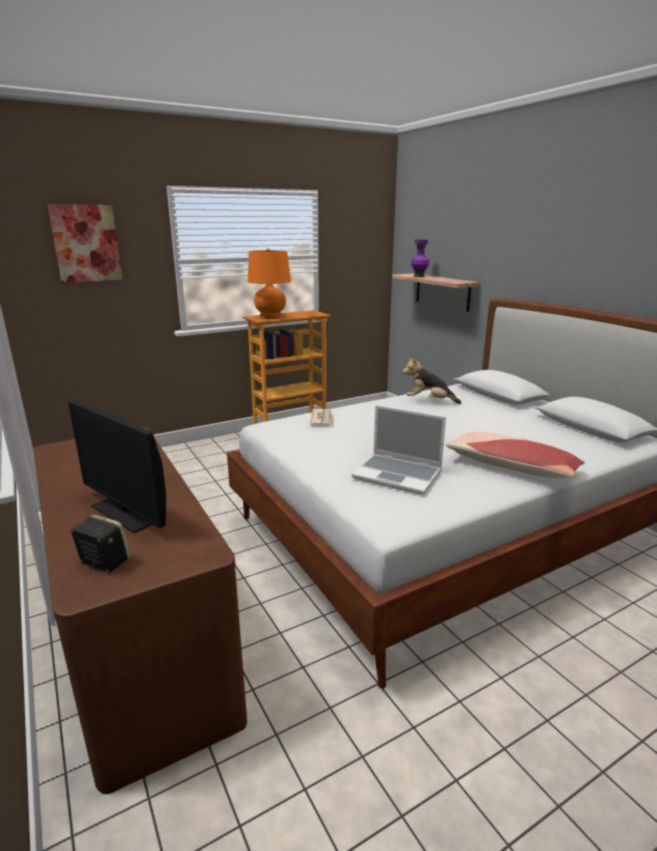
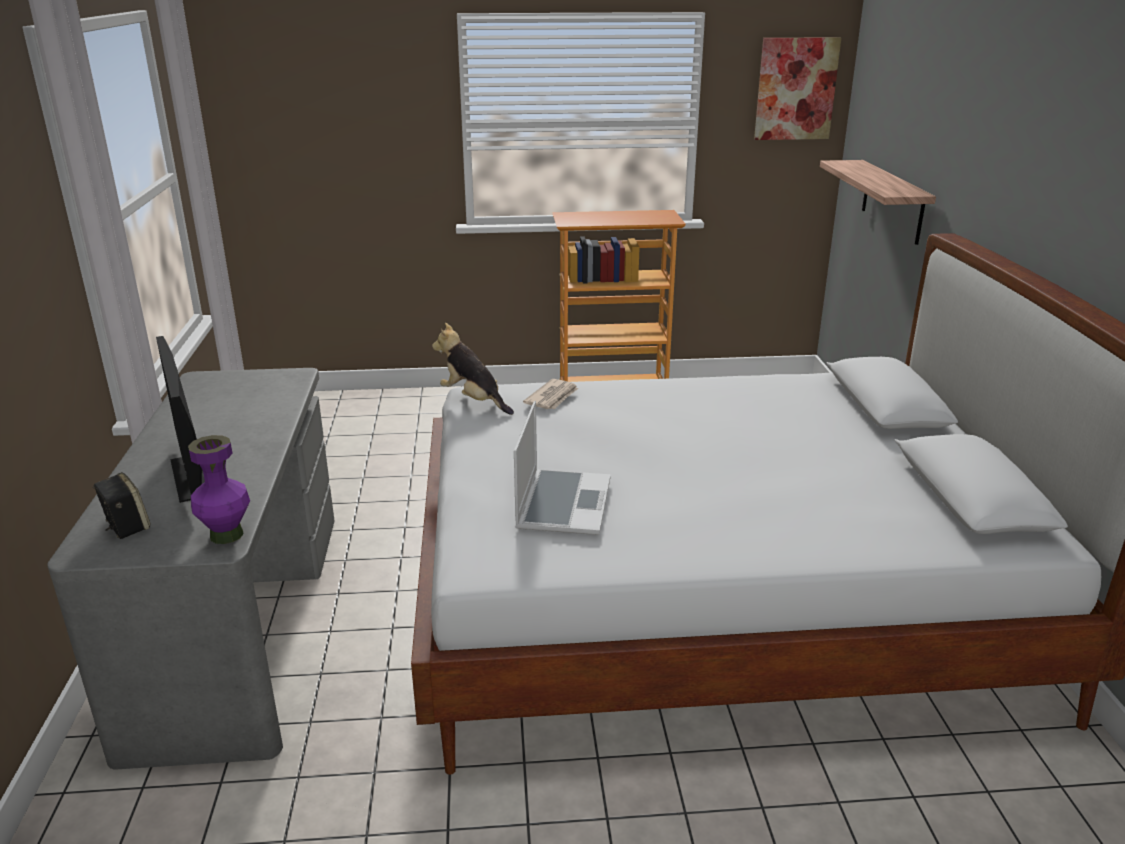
camera: 25 degrees right, 5 degrees up
(86, 243) = (341, 96): picture -> picture (796, 89)
(138, 635) = (240, 622): brown desk -> grey desk
(270, 317) = (589, 218): orange table lamp -> none
(398, 475) = (562, 503): laptop -> laptop turned 135 degrees counterclockwise
(419, 276) = (855, 170): purple vase -> purple vase (227, 534)
(429, 401) = (751, 396): plush toy -> plush toy (473, 400)
(510, 467) = (739, 530): pillow -> none

